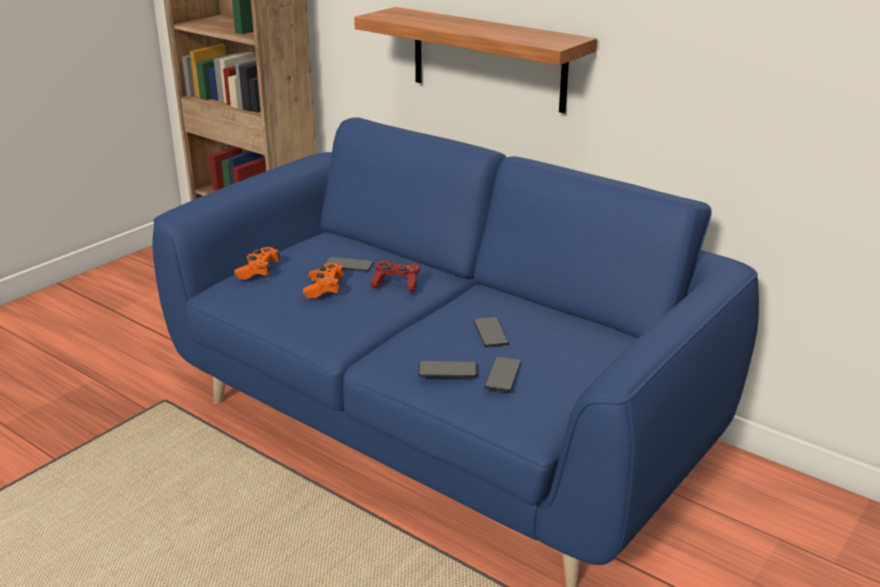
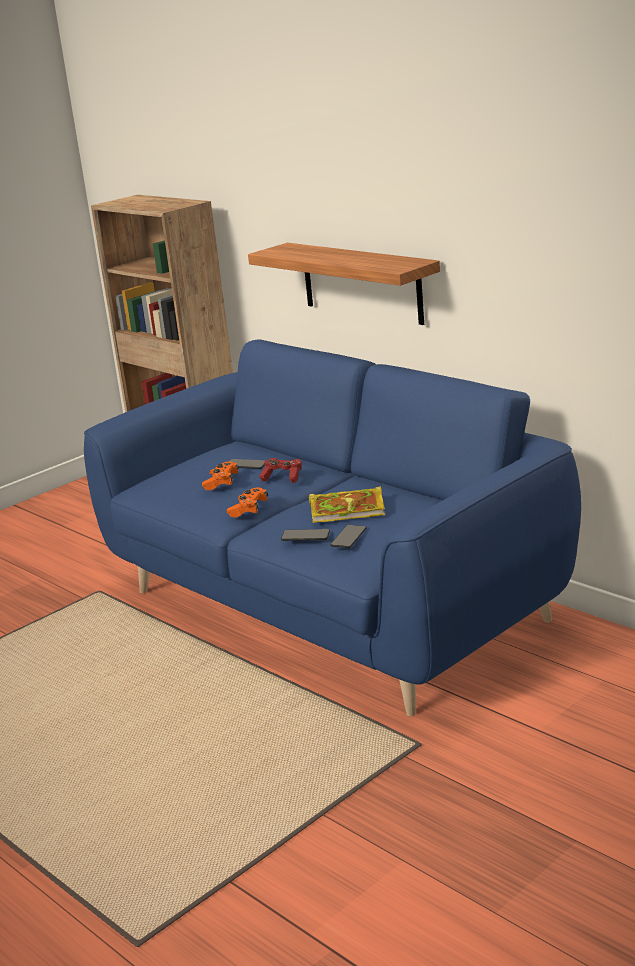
camera: 10 degrees right, 5 degrees down
(258, 271) = (170, 472): orange game controller -> orange game controller (248, 510)
(490, 333) = (349, 509): phone -> book

